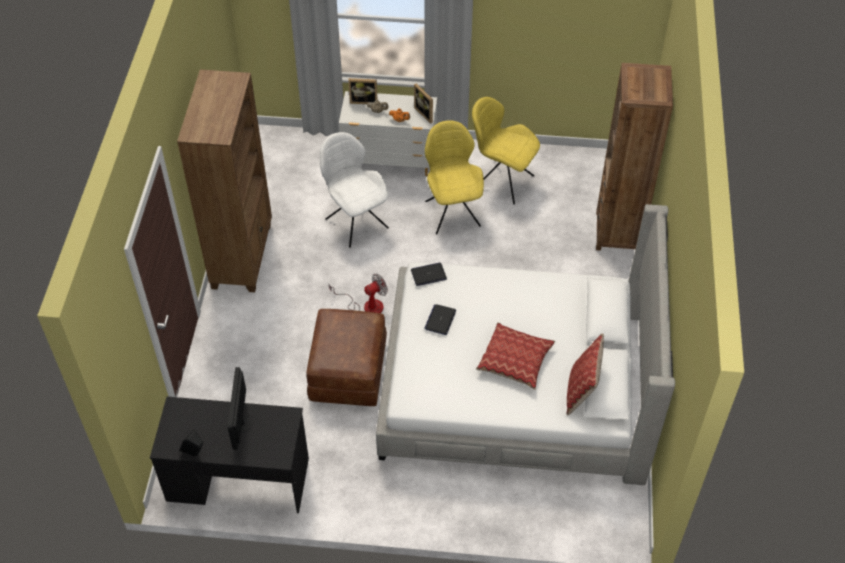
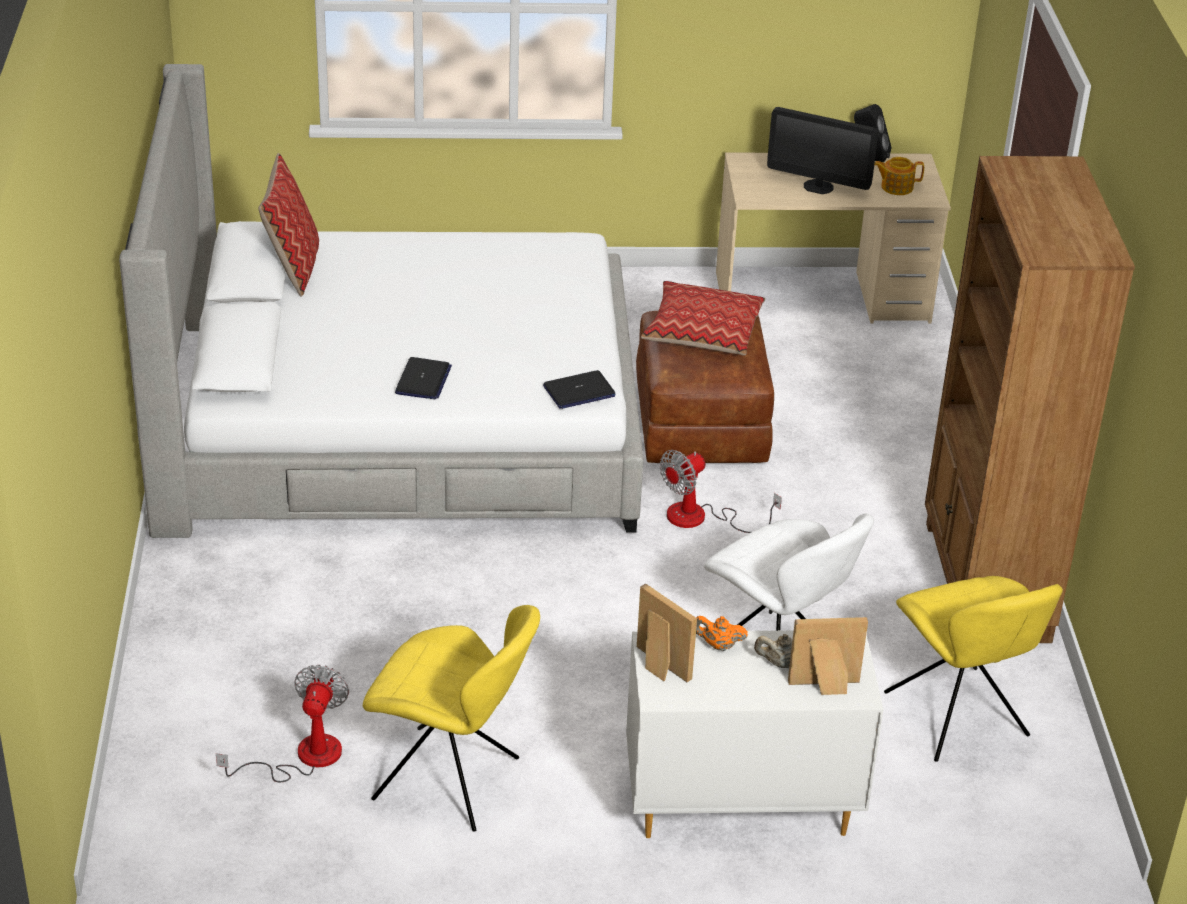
camera: 170 degrees right, 15 degrees down
(191, 420) = (896, 187): none -> teapot
(238, 479) = (822, 298): black desk -> beige desk
(242, 424) = (818, 187): monitor -> monitor turned 120 degrees clockwise
(440, 320) = (543, 332): laptop -> laptop (423, 380)
(452, 212) = (563, 701): yellow chair -> yellow chair (958, 718)
(515, 360) = (404, 295): pillow -> pillow (702, 331)
(561, 196) = (303, 757): none -> fan
(618, 232) = (174, 687): brown bookcase -> none

